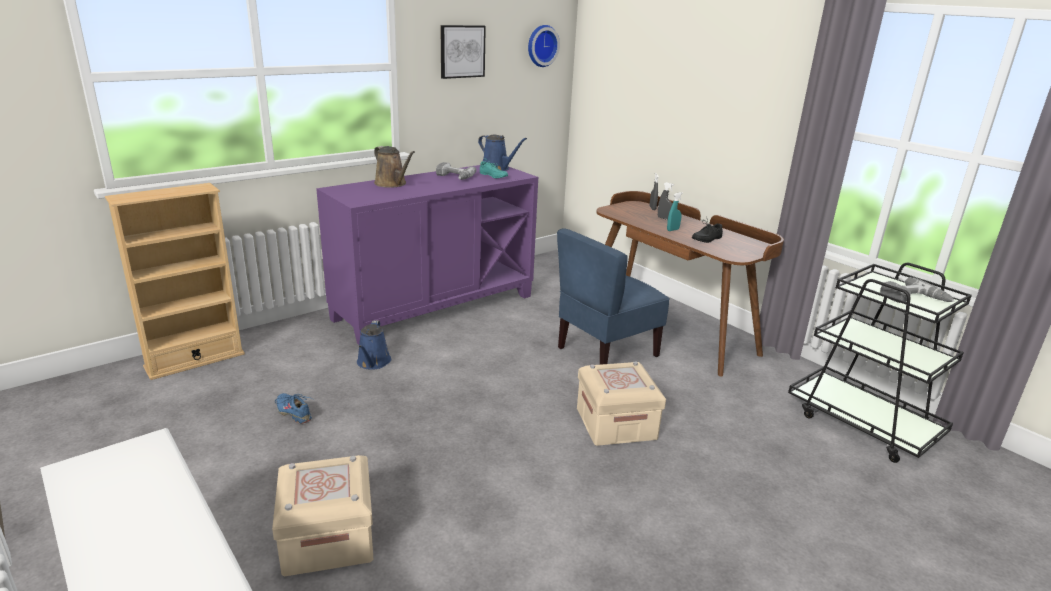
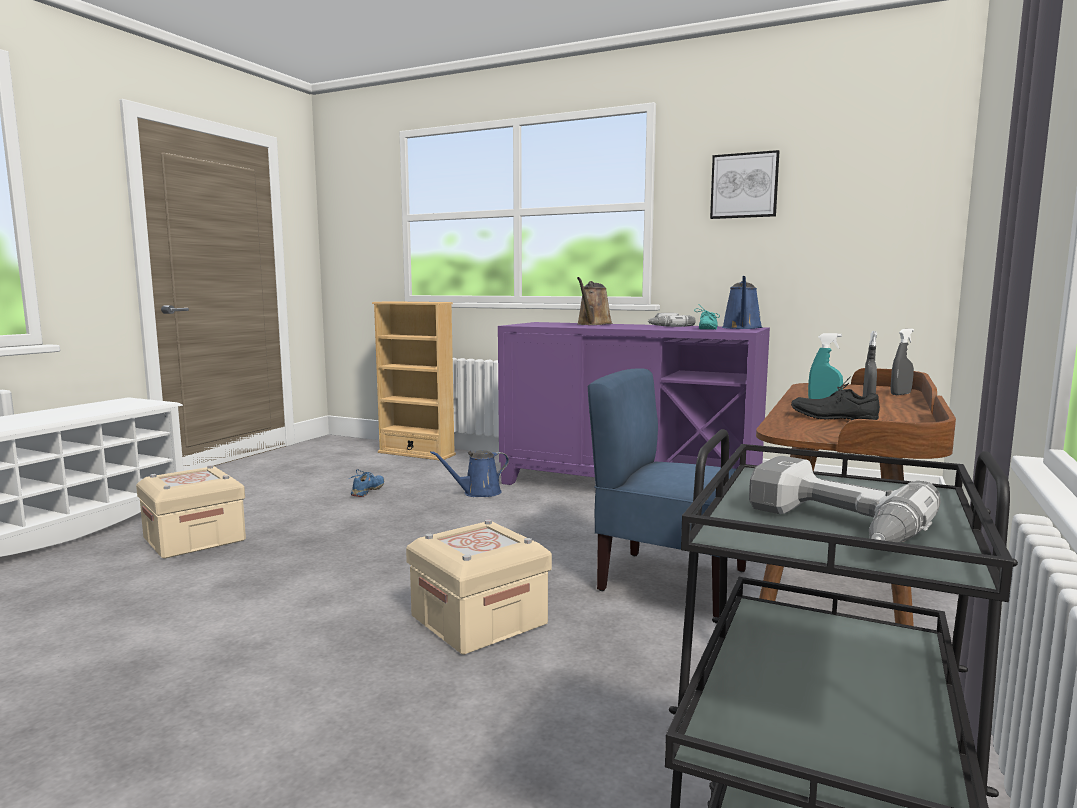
camera: 65 degrees right, 15 degrees down
(541, 45) = (890, 171): wall clock -> none

